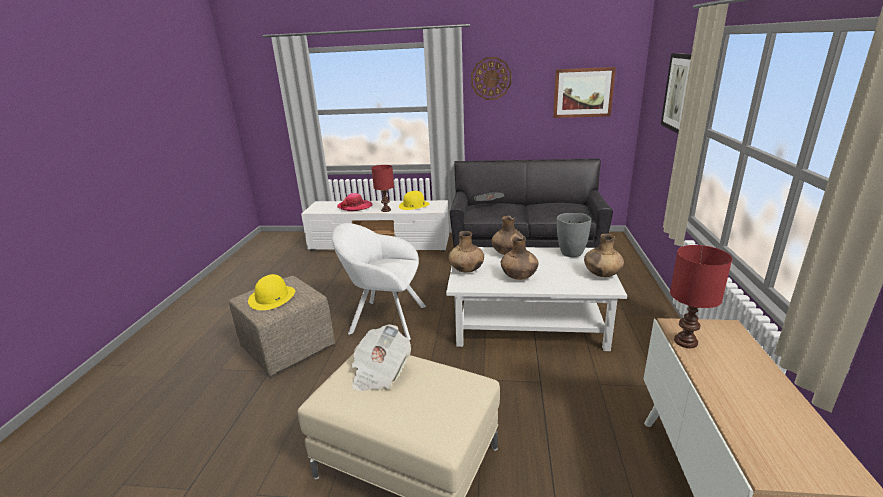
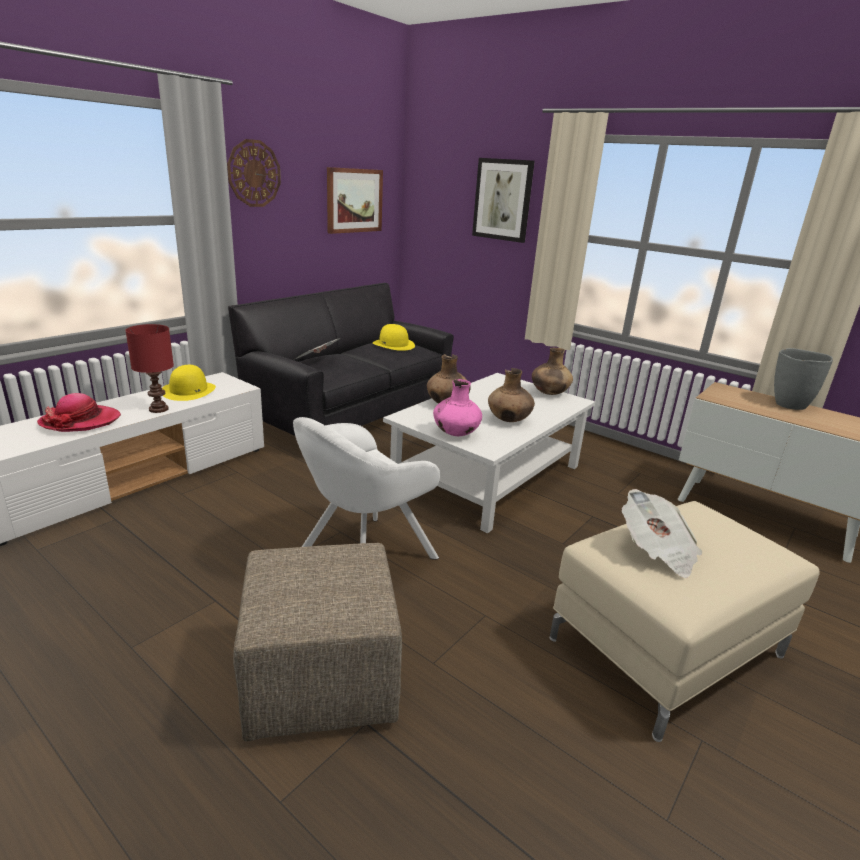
camera: 60 degrees left, 0 degrees up
(272, 297) = (324, 588): yellow hat -> yellow hat (394, 344)
(466, 270) = (455, 433): brown vase -> pink vase
(571, 253) = (490, 385): grey vase -> grey vase (789, 405)
(685, 342) = (737, 404): red table lamp -> none

